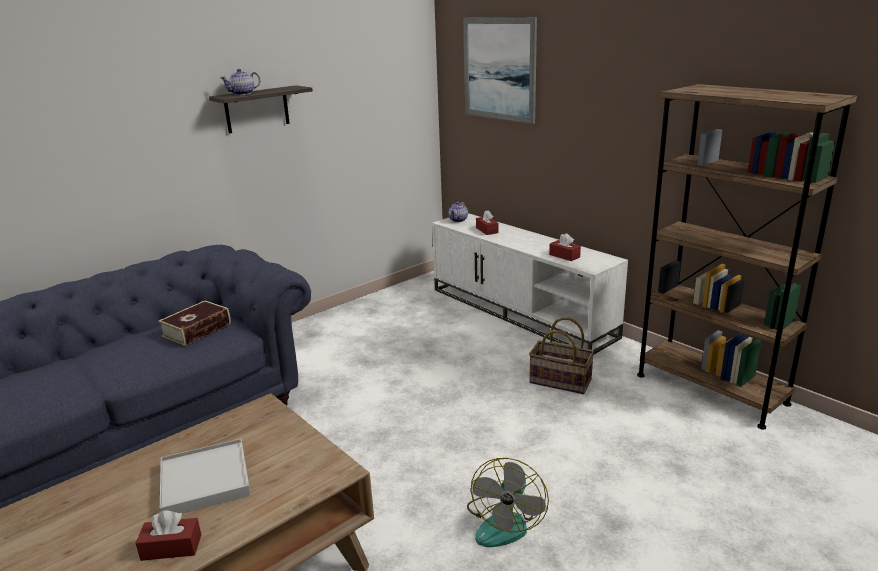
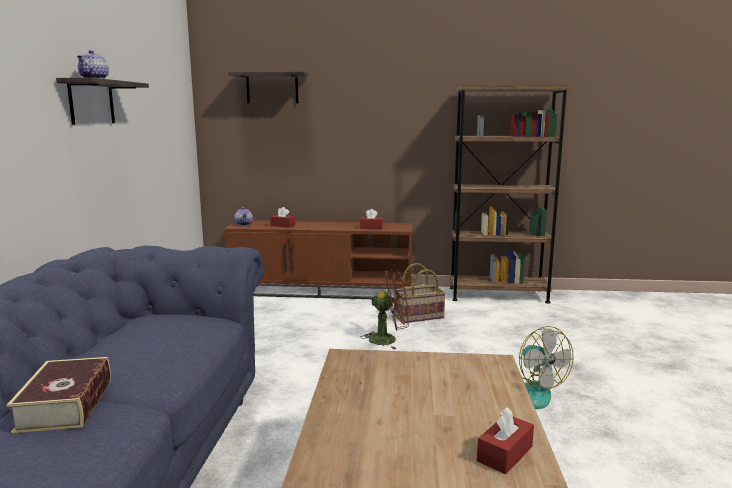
camera: 45 degrees left, 10 degrees down
(197, 330) = (167, 327): book -> book (66, 405)
(205, 481) = (421, 411): white tray -> none
(484, 396) = (388, 339): none -> brown fan
(499, 69) = (272, 88): picture -> shelf
(522, 312) = (323, 290): white tv stand -> brown tv stand

